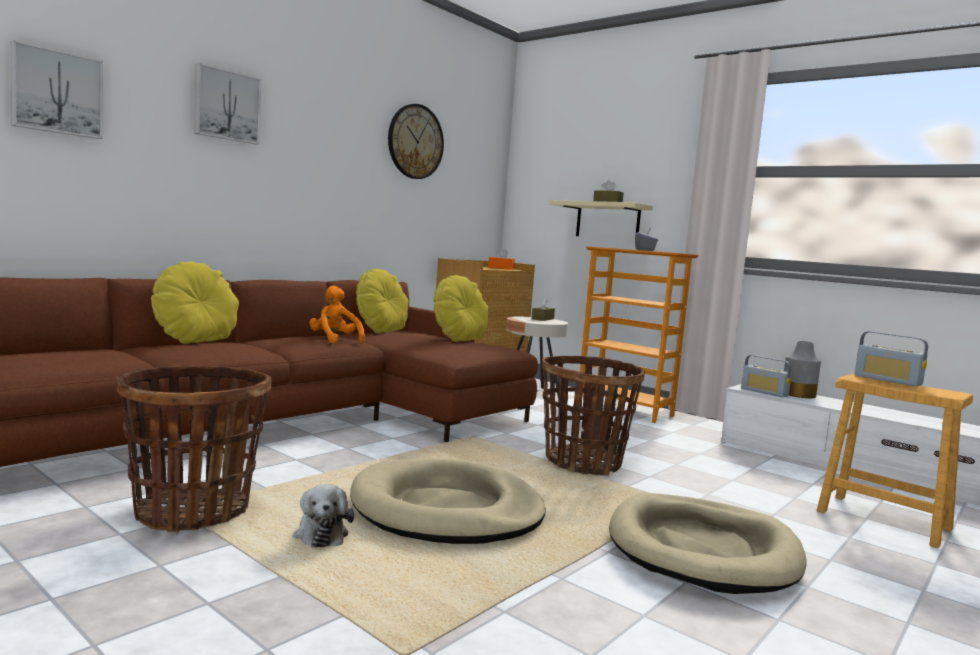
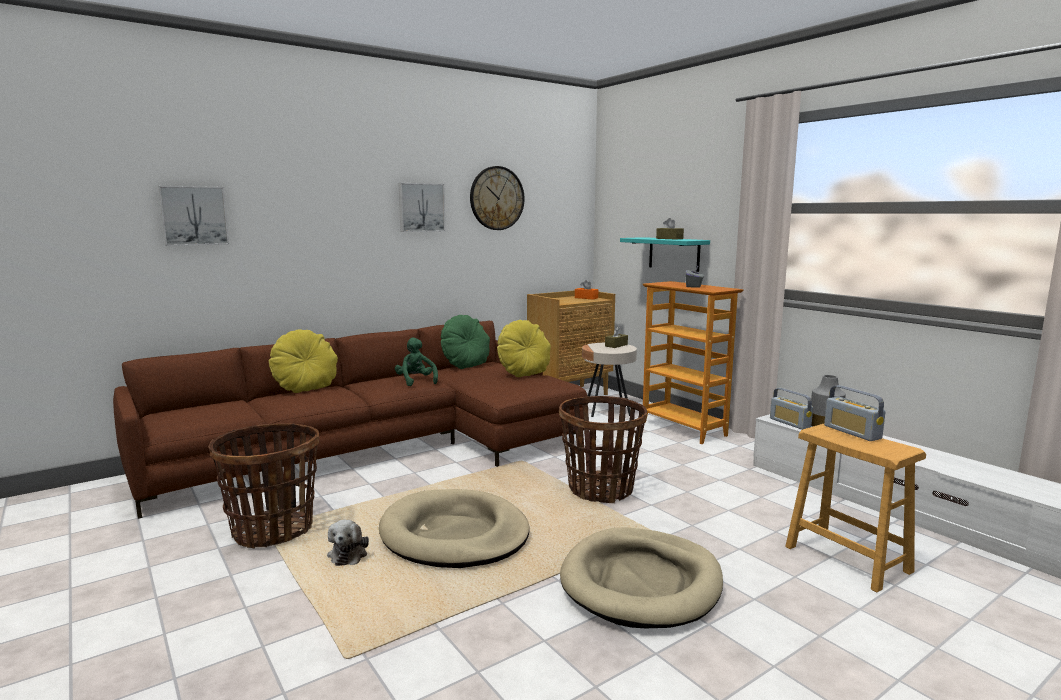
camera: 15 degrees right, 5 degrees up
(226, 105) = (324, 200): picture -> picture (421, 207)
(335, 340) = (416, 381): orange plush toy -> green plush toy
(380, 332) = (465, 366): yellow pillow -> green pillow
(607, 221) = (674, 254): beige shelf -> turquoise shelf

